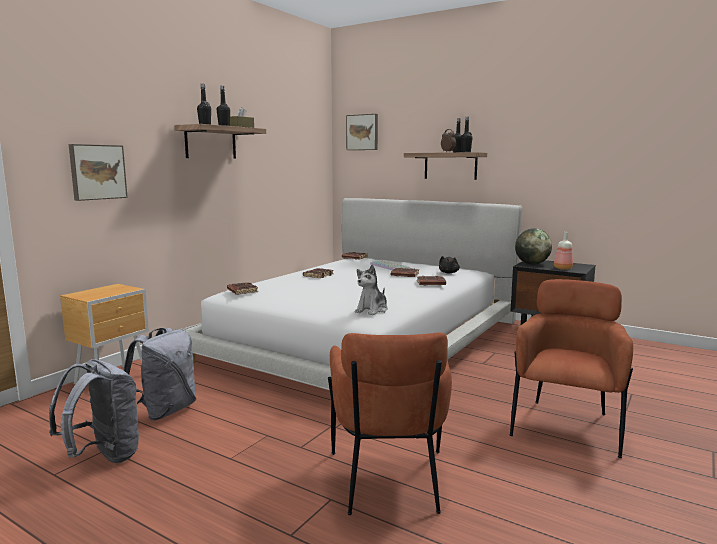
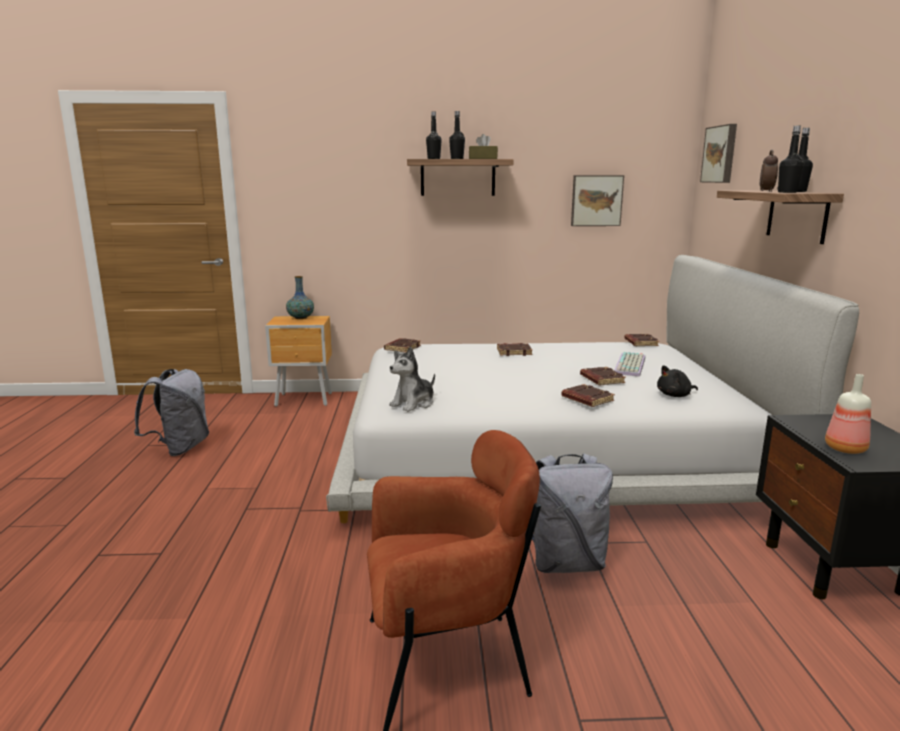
camera: 55 degrees right, 5 degrees up
(97, 172) = (317, 209): picture -> picture (596, 200)
(97, 290) = (300, 318): none -> vase
(165, 411) = (267, 436): grey backpack -> grey backpack (566, 563)
(372, 310) = (413, 403): plush toy -> plush toy turned 45 degrees counterclockwise
(389, 480) = (209, 571): brown armchair -> none
(532, 264) = (820, 423): globe -> none

